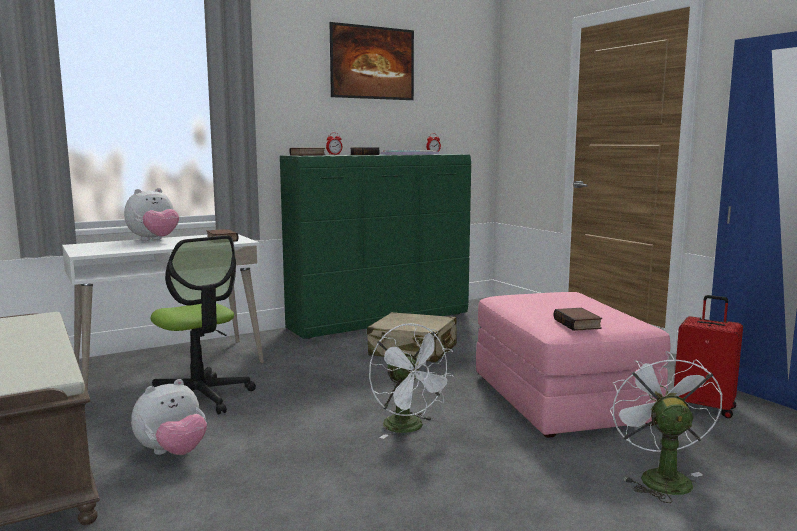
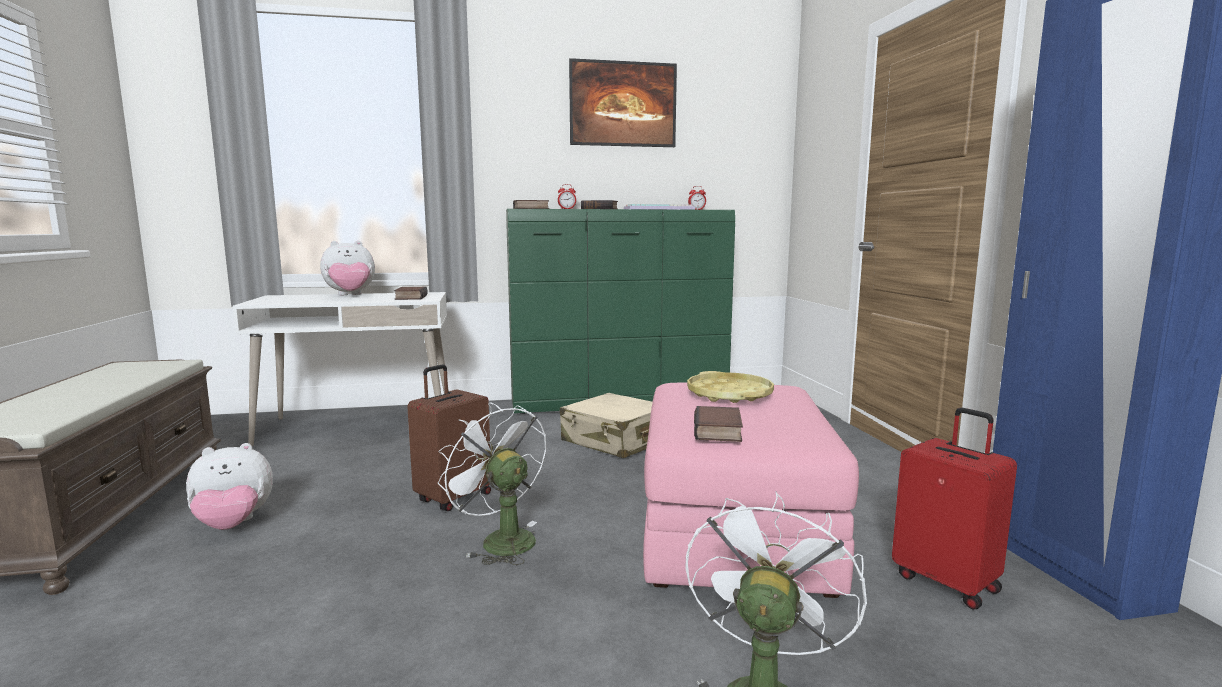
camera: 20 degrees right, 0 degrees up
(200, 398) = (338, 465): office chair -> none
(335, 407) = (453, 498): none -> brown suitcase
(410, 428) = (500, 540): white fan -> white fan turned 150 degrees clockwise
(548, 301) = (729, 395): none -> yellow tray

